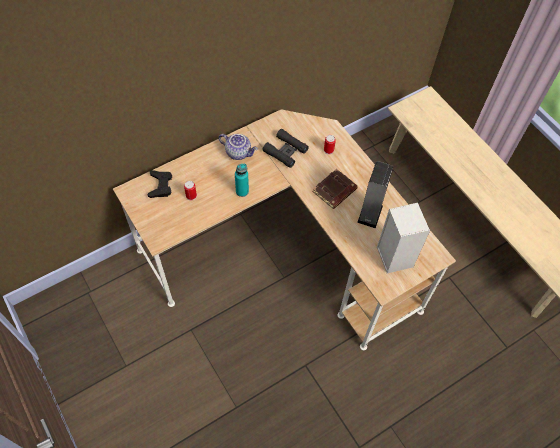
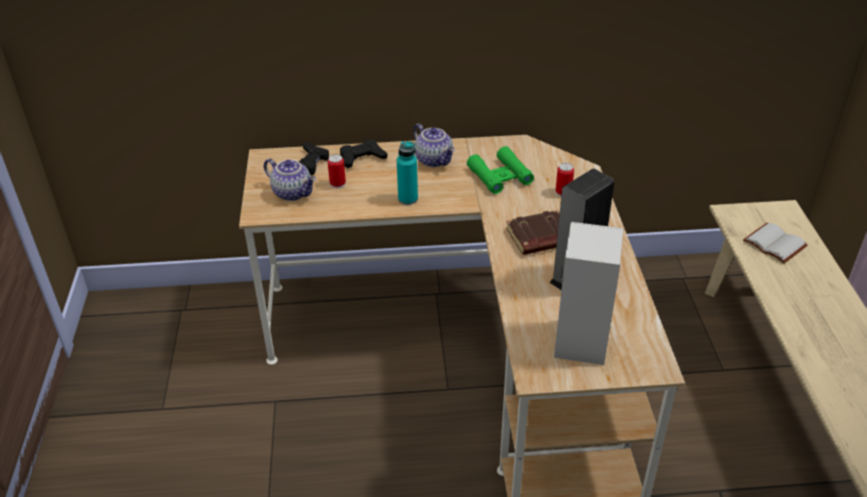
camera: 30 degrees right, 20 degrees down
(168, 214) = (293, 193): none -> teapot
(192, 168) = (362, 158): none -> black game controller
(285, 151) = (500, 176): black binoculars -> green binoculars
(434, 124) = (776, 244): none -> white book

